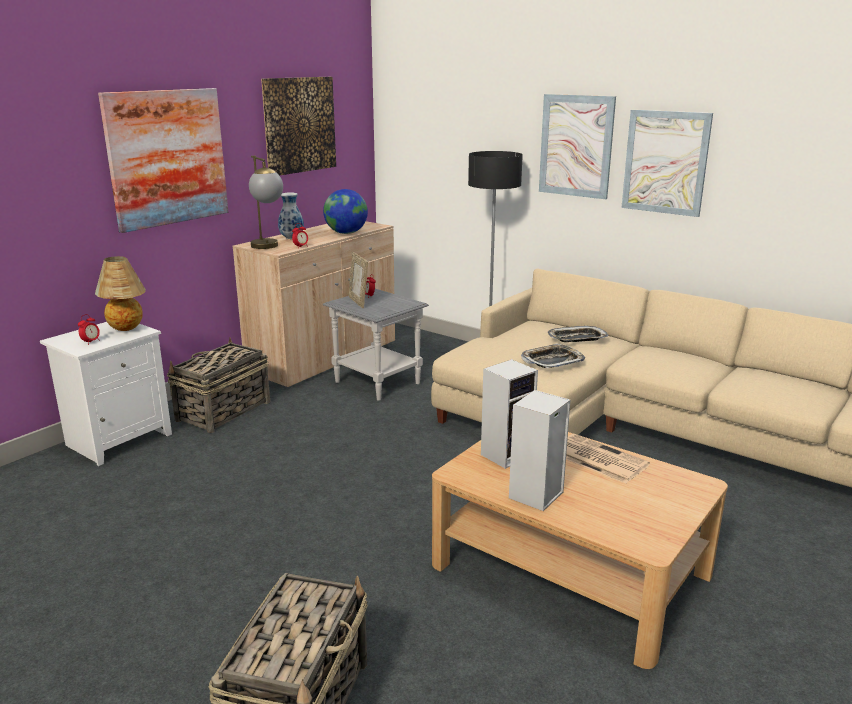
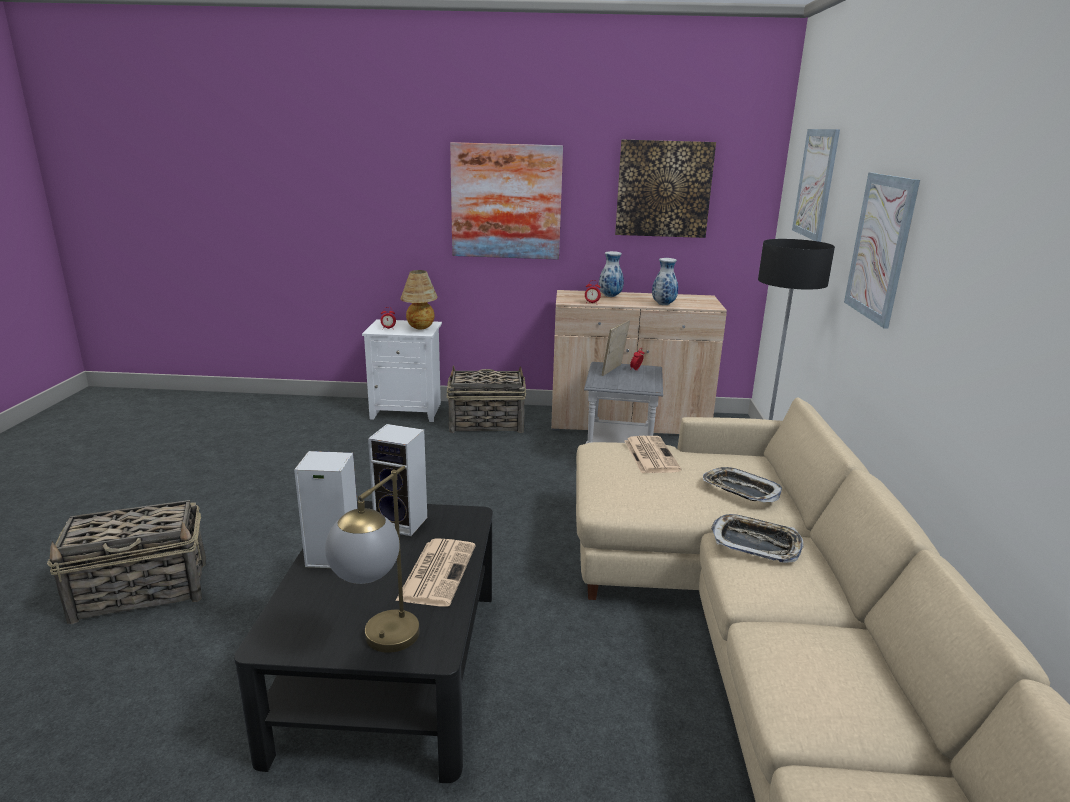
camera: 55 degrees right, 0 degrees up
(268, 247) = (570, 297): table lamp -> table lamp (381, 647)
(346, 233) = (663, 304): globe -> vase
(497, 344) = (650, 455): none -> newspaper
(552, 361) = (653, 492): tray -> tray (755, 543)
(570, 569) = (391, 667): beige coffee table -> black coffee table
(665, 162) = (941, 288): picture -> picture (815, 183)

